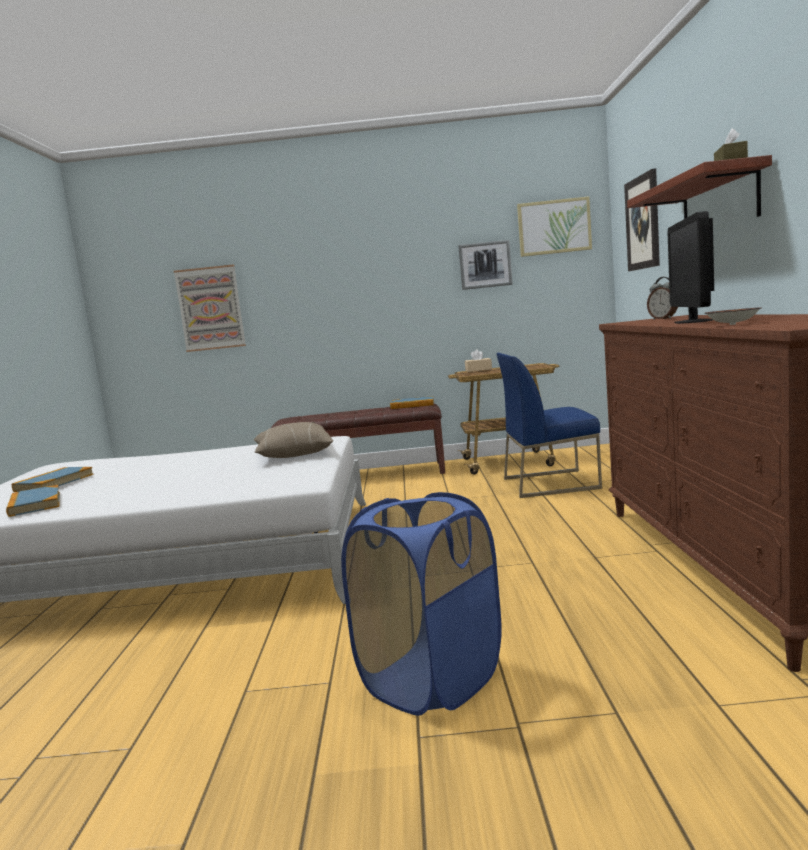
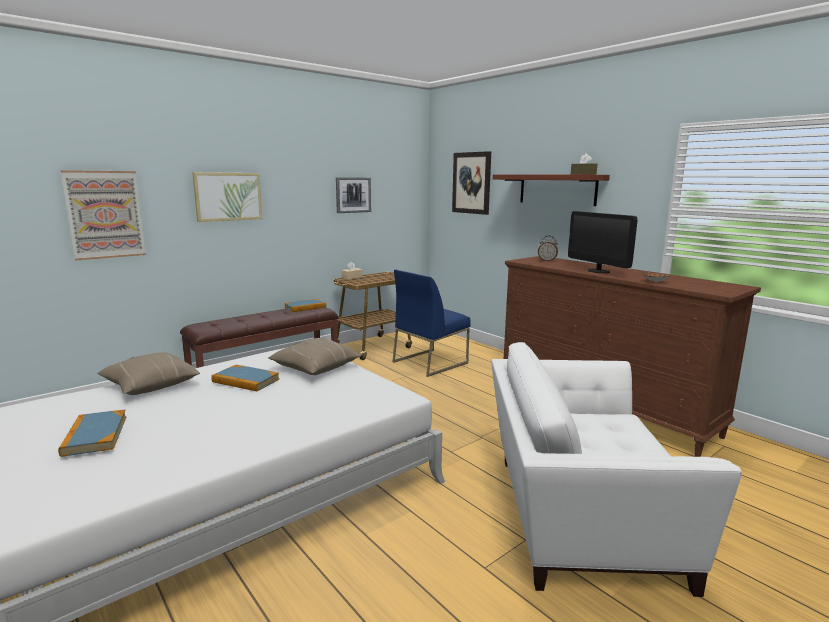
camera: 40 degrees left, 5 degrees up
(35, 504) = (141, 465): book -> book (245, 381)
(157, 458) = (150, 386): none -> beige pillow
(431, 680) = (576, 516): blue laundry basket -> white armchair
(554, 227) = (397, 171): picture -> picture (228, 196)

